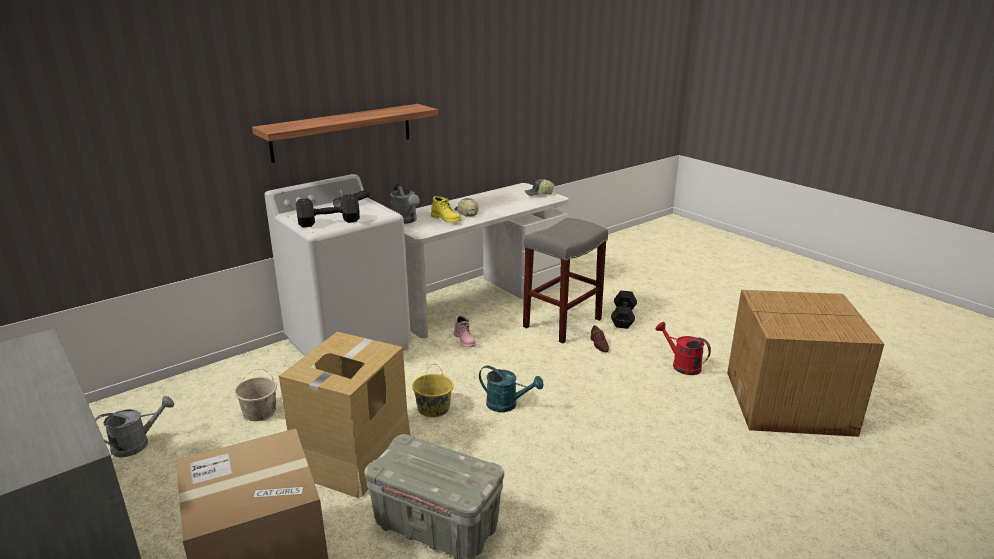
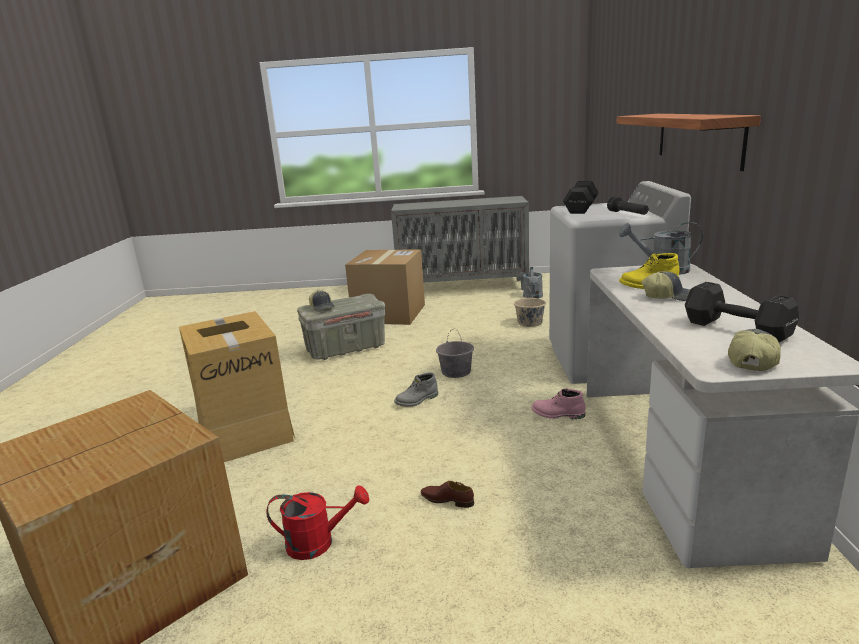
camera: 130 degrees right, 5 degrees down
(352, 456) = (441, 339): cardboard box -> cardboard box (246, 431)
(433, 408) = (456, 372): yellow bucket -> grey bucket
(459, 477) = (322, 307): none -> cap
(507, 405) = (417, 400): turquoise watering can -> grey boot
(562, 323) = (534, 497): grey stool -> none
(623, 317) = (495, 573): black dumbbell -> black dumbbell (738, 330)

